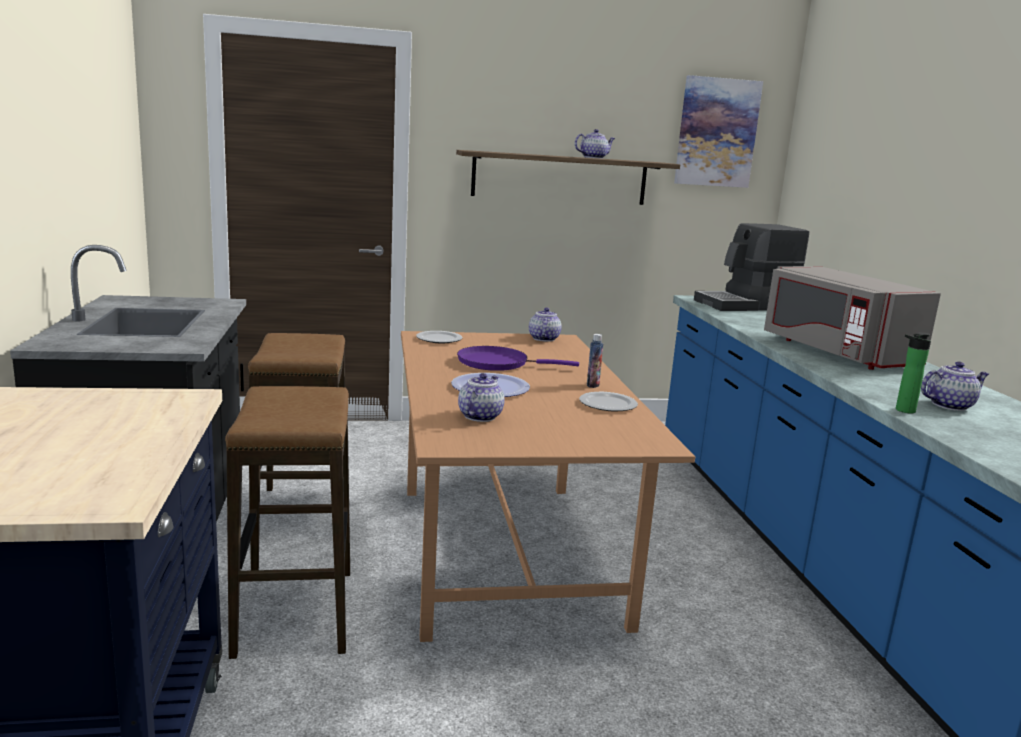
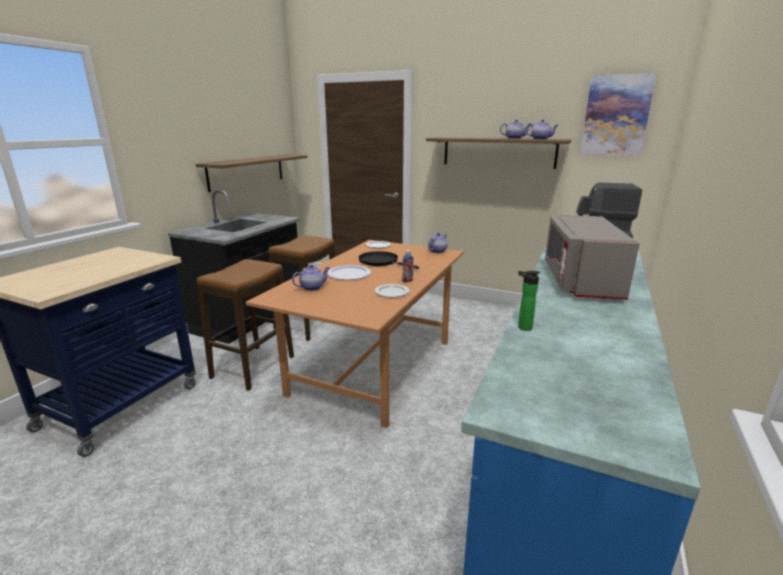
camera: 35 degrees right, 5 degrees up
(95, 205) = (247, 171): none -> shelf
(497, 363) = (381, 262): purple frying pan -> black frying pan
(950, 405) = (576, 331): teapot -> teapot (540, 139)

